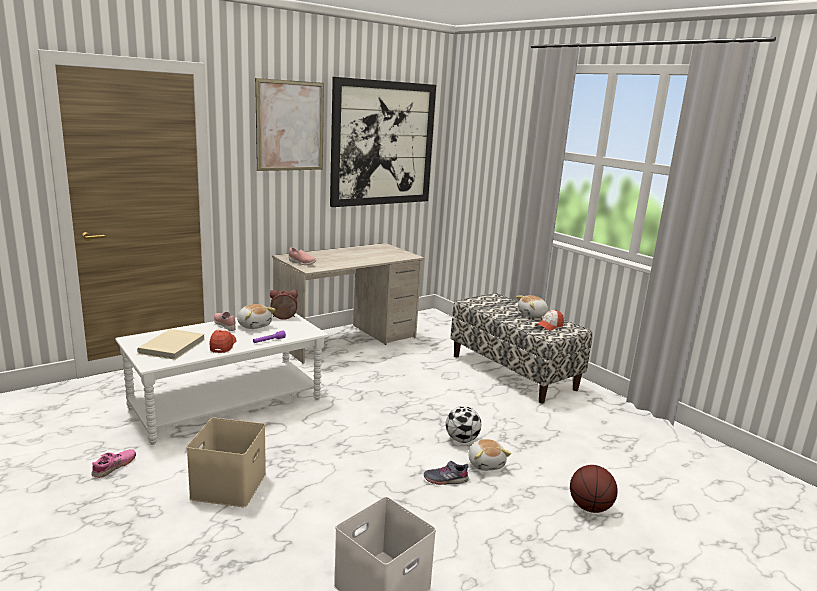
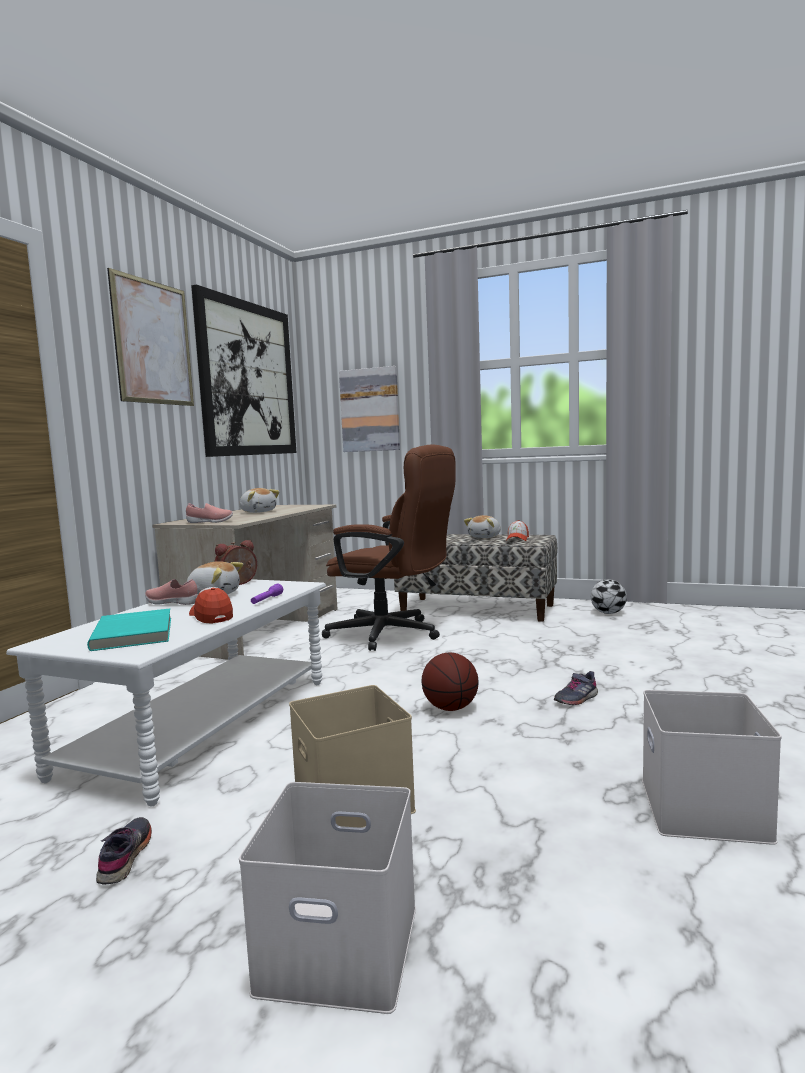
camera: 30 degrees left, 10 degrees down
(114, 467) = (126, 857): pink shoe -> grey shoe
(127, 552) = (335, 950): none -> white storage box
(173, 346) = (135, 633): beige book -> turquoise book
(418, 375) = (393, 634): none -> brown office chair
(461, 440) = (529, 666): football -> football (608, 613)
(486, 463) = (585, 674): plush toy -> plush toy (258, 512)
(488, 176) = (370, 410): none -> picture
(590, 507) = (721, 672): basketball -> basketball (450, 708)

